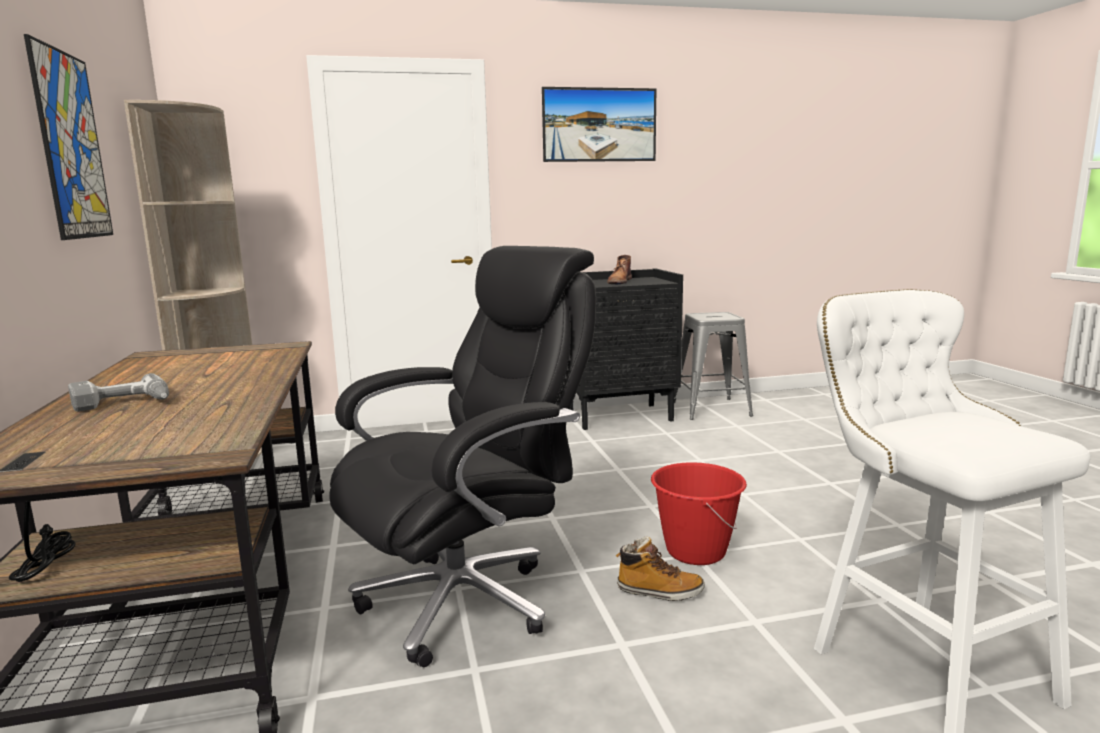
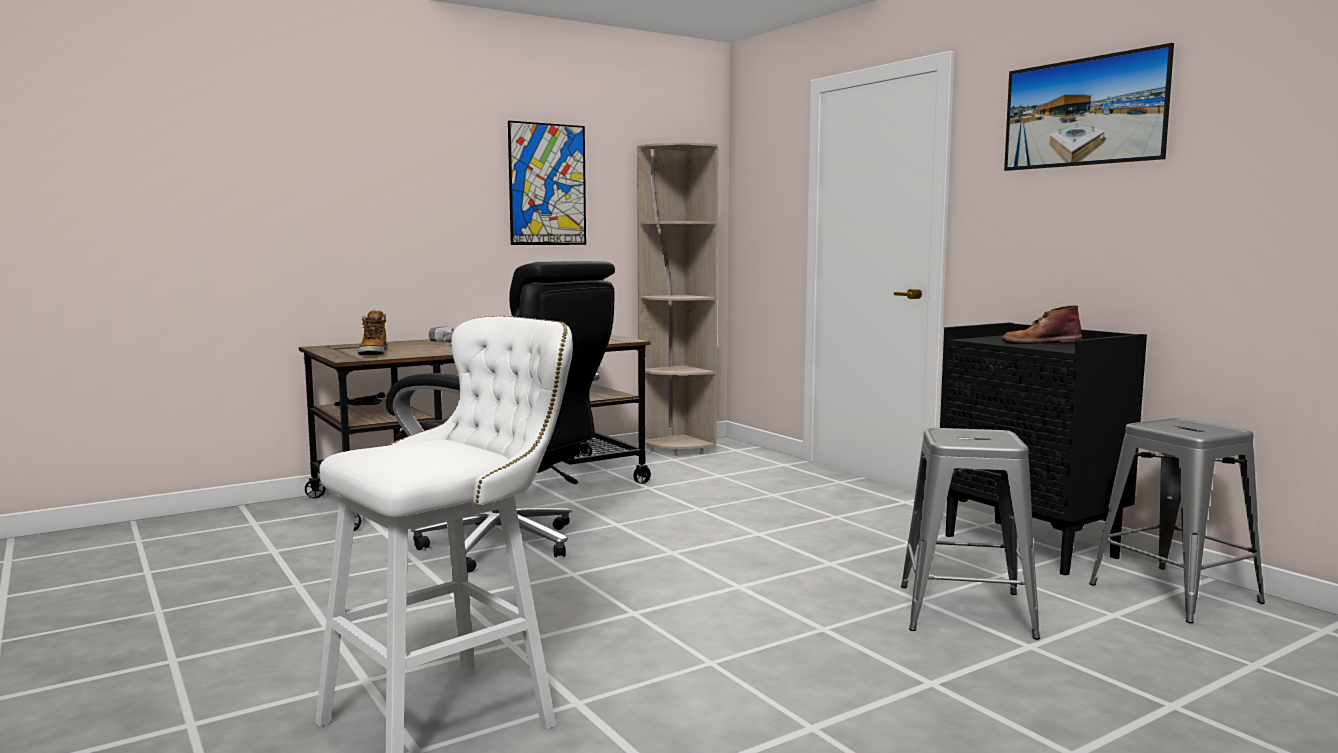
camera: 70 degrees right, 5 degrees down
(659, 591) = (548, 604): boot -> boot (373, 353)
(695, 551) = (640, 612): red bucket -> none
(723, 453) = (965, 611): none -> grey stool

